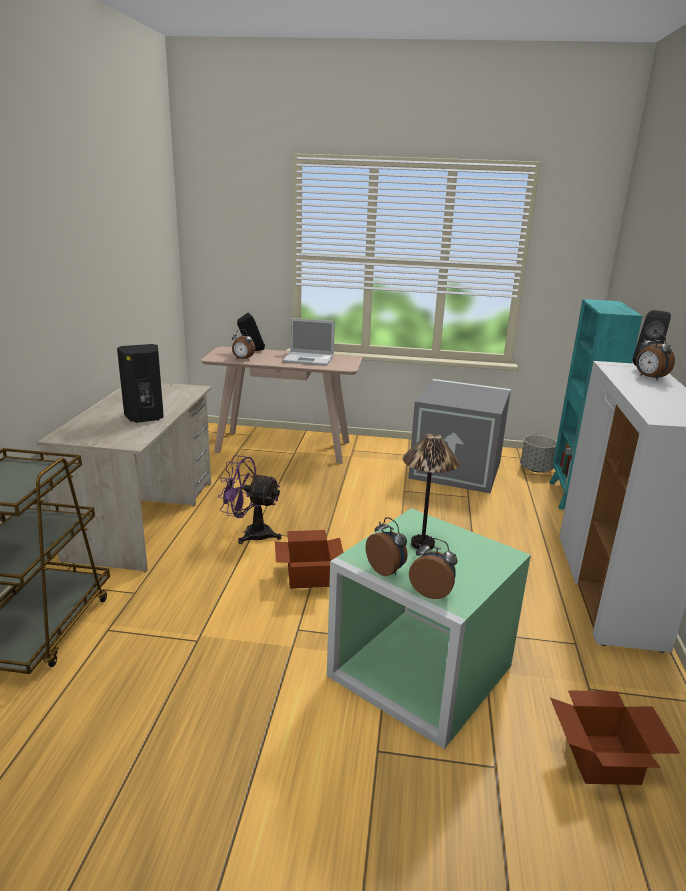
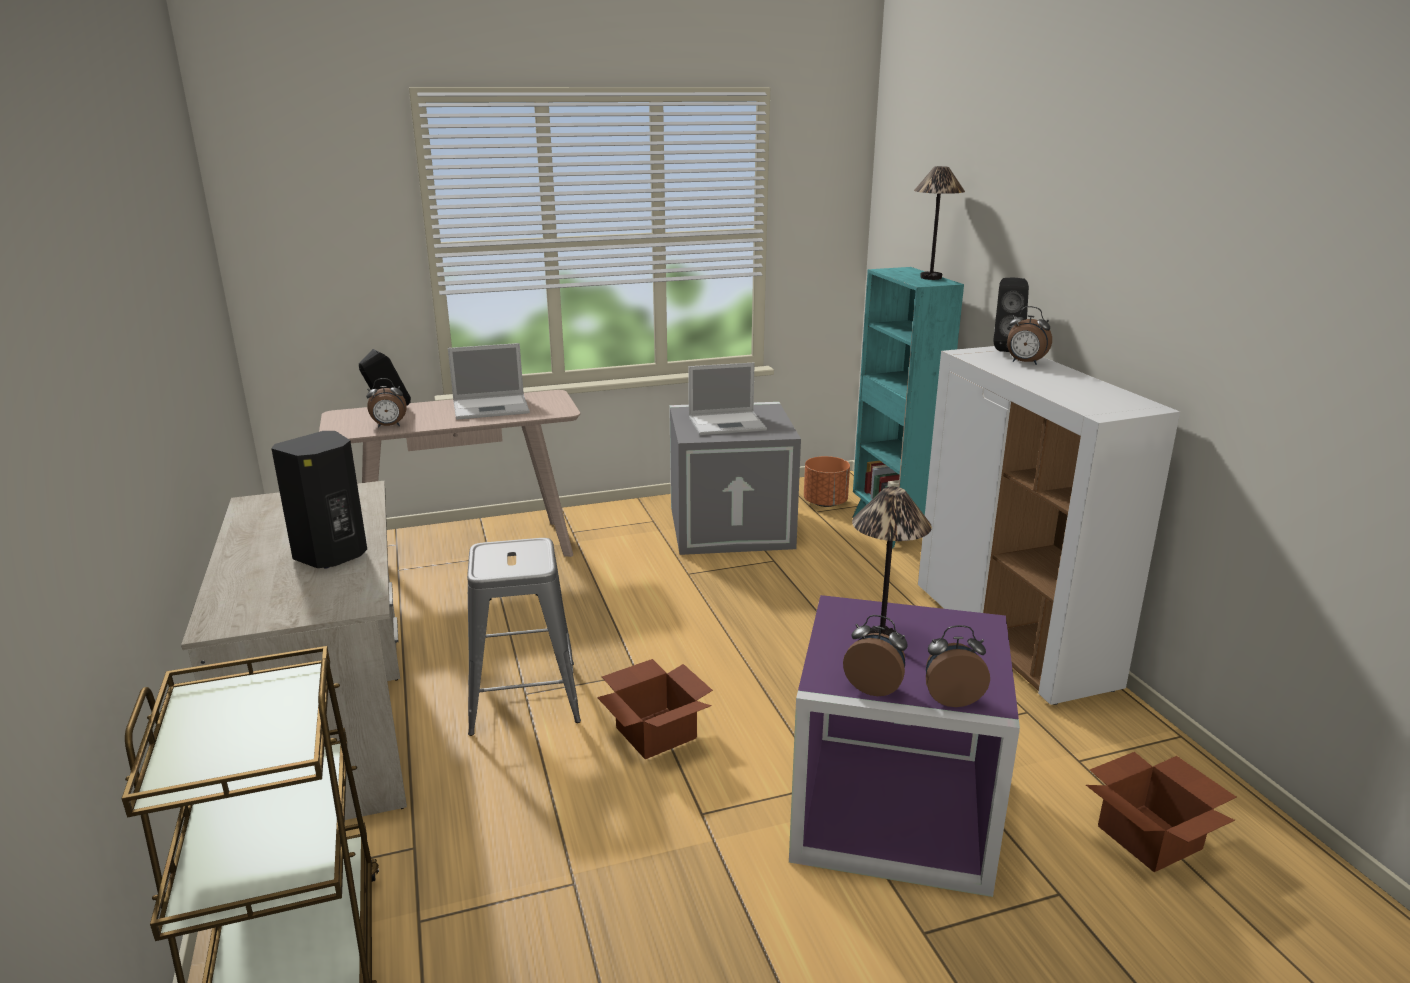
camera: 25 degrees left, 0 degrees up
(250, 533) = (523, 697): purple fan -> grey stool
(417, 671) = (889, 812): green storage box -> purple storage box
(460, 396) = (728, 424): none -> laptop
(536, 469) = (825, 503): grey planter -> orange planter
(622, 309) = (931, 278): none -> table lamp

